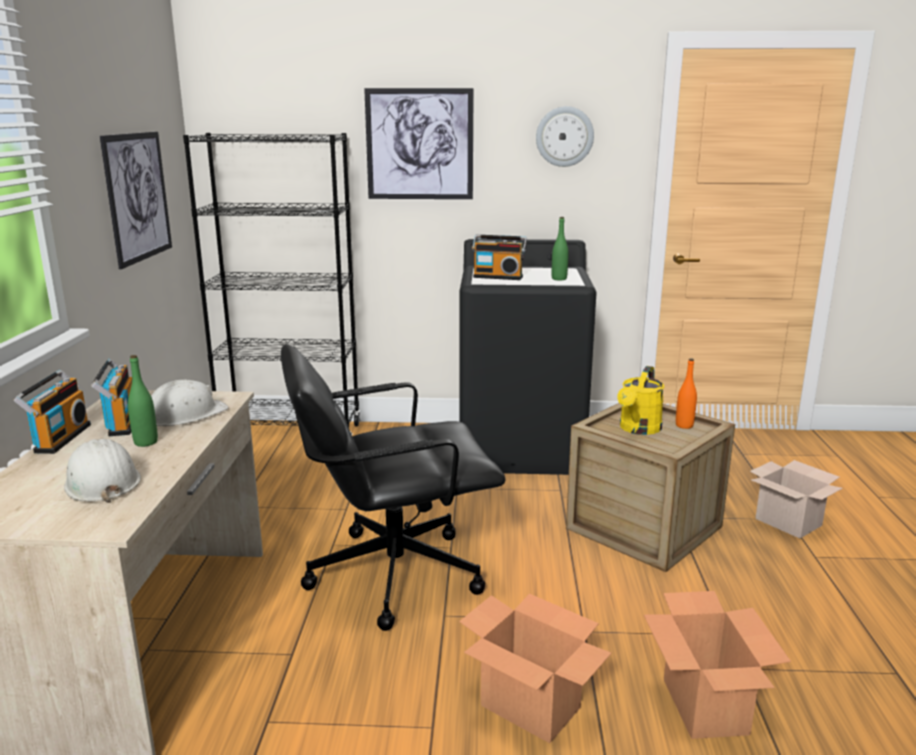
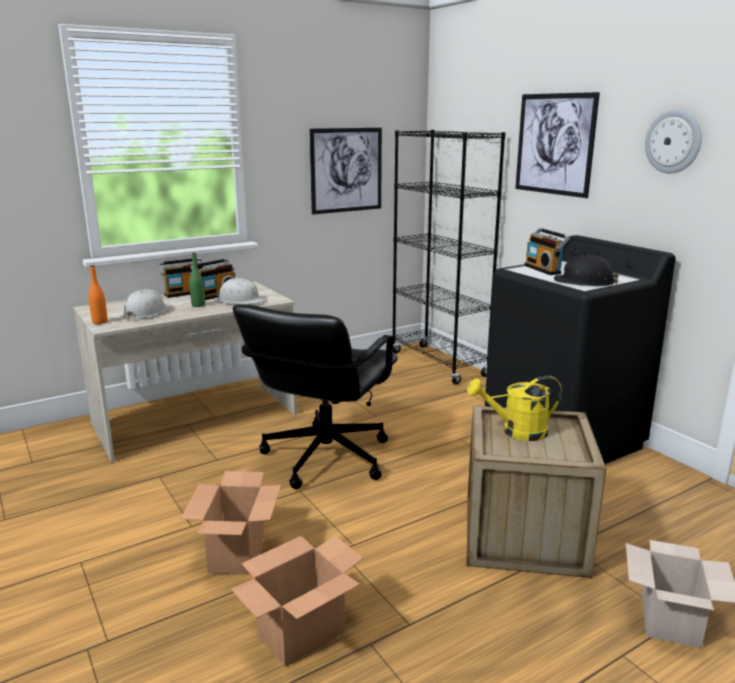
camera: 55 degrees right, 0 degrees up
(392, 573) = (324, 457): black office chair -> black office chair turned 105 degrees counterclockwise
(559, 279) = (584, 282): green bottle -> black hard hat
(684, 425) = (562, 448): orange bottle -> orange bottle (100, 322)

